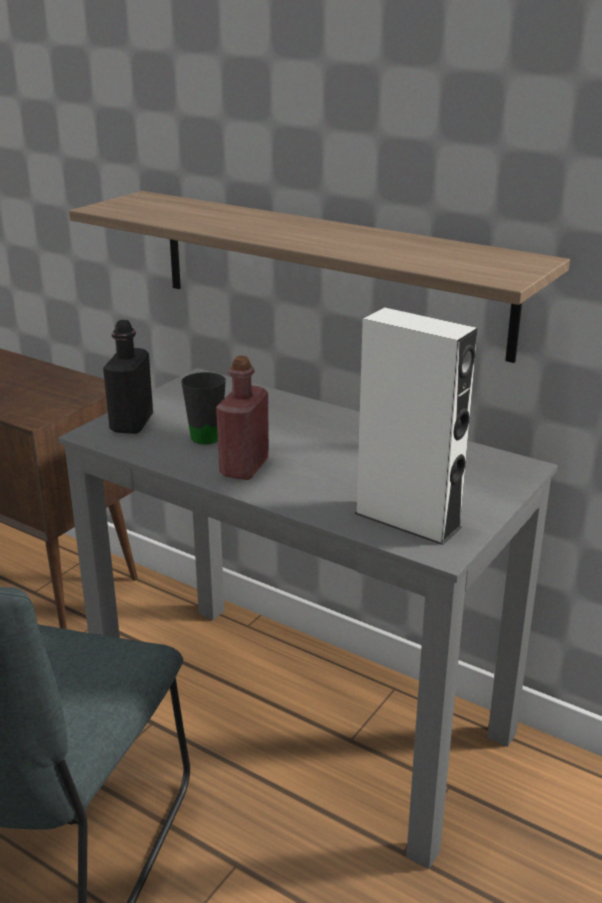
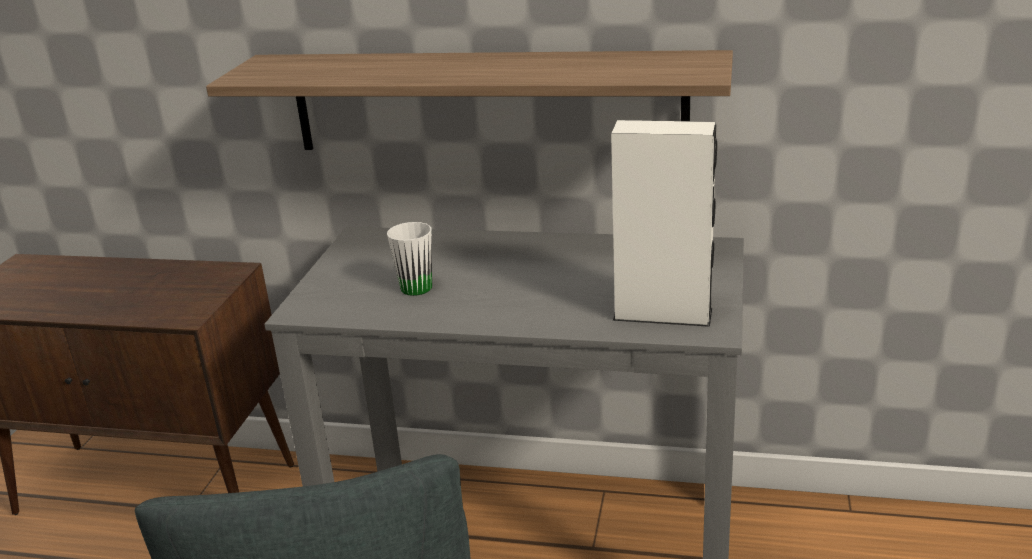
camera: 20 degrees left, 0 degrees up
(132, 423) = (330, 293): black bottle -> none
(206, 433) = (412, 284): black mug -> white mug
(244, 467) = (478, 306): red bottle -> none

